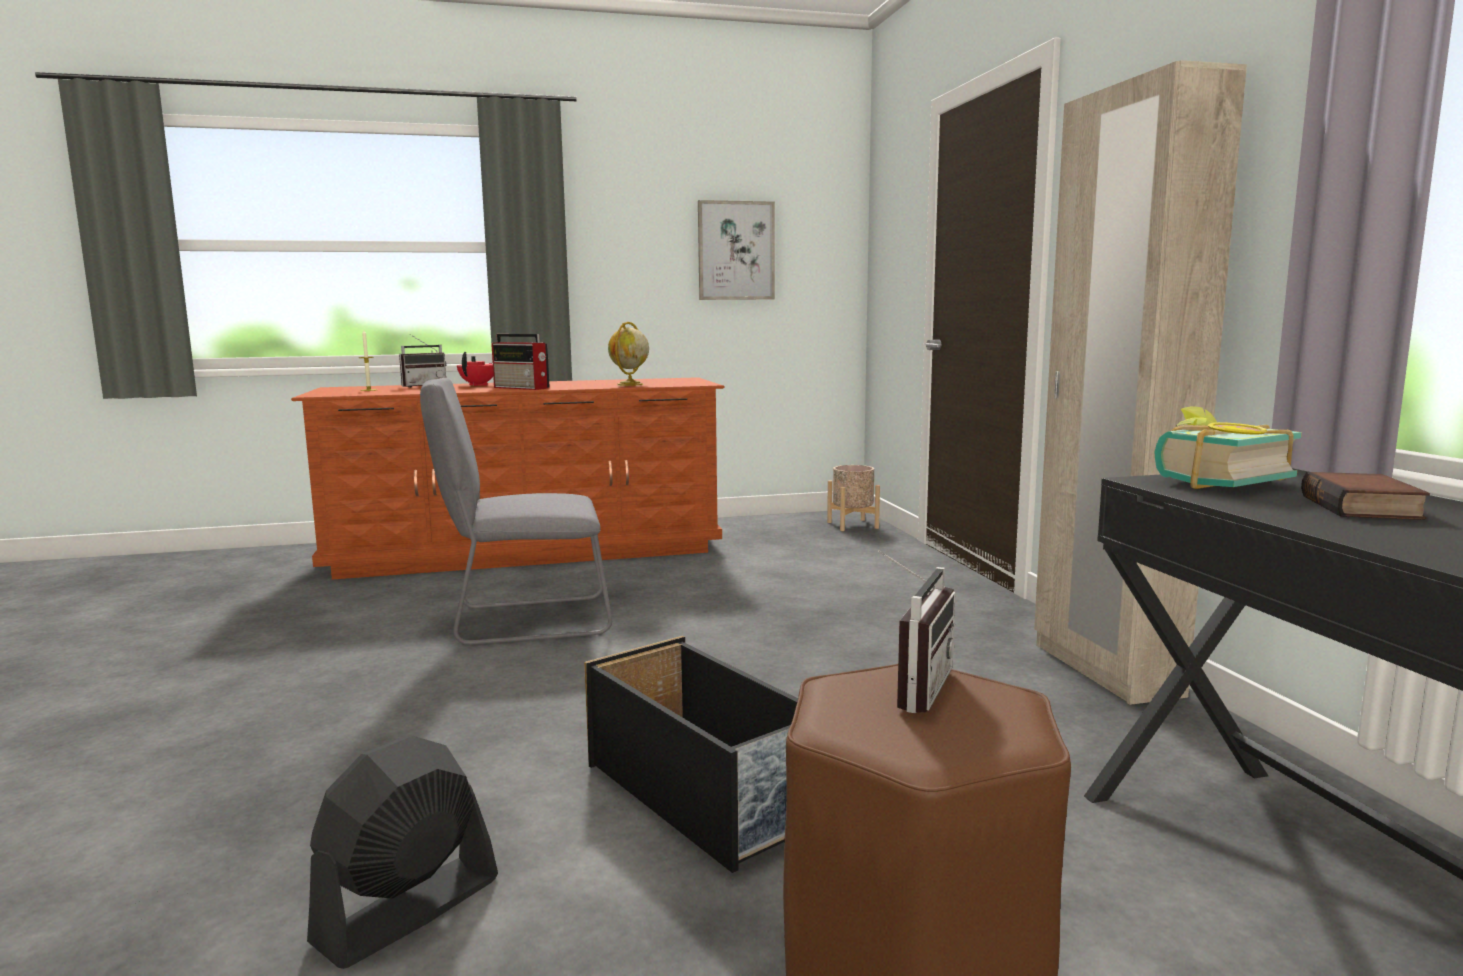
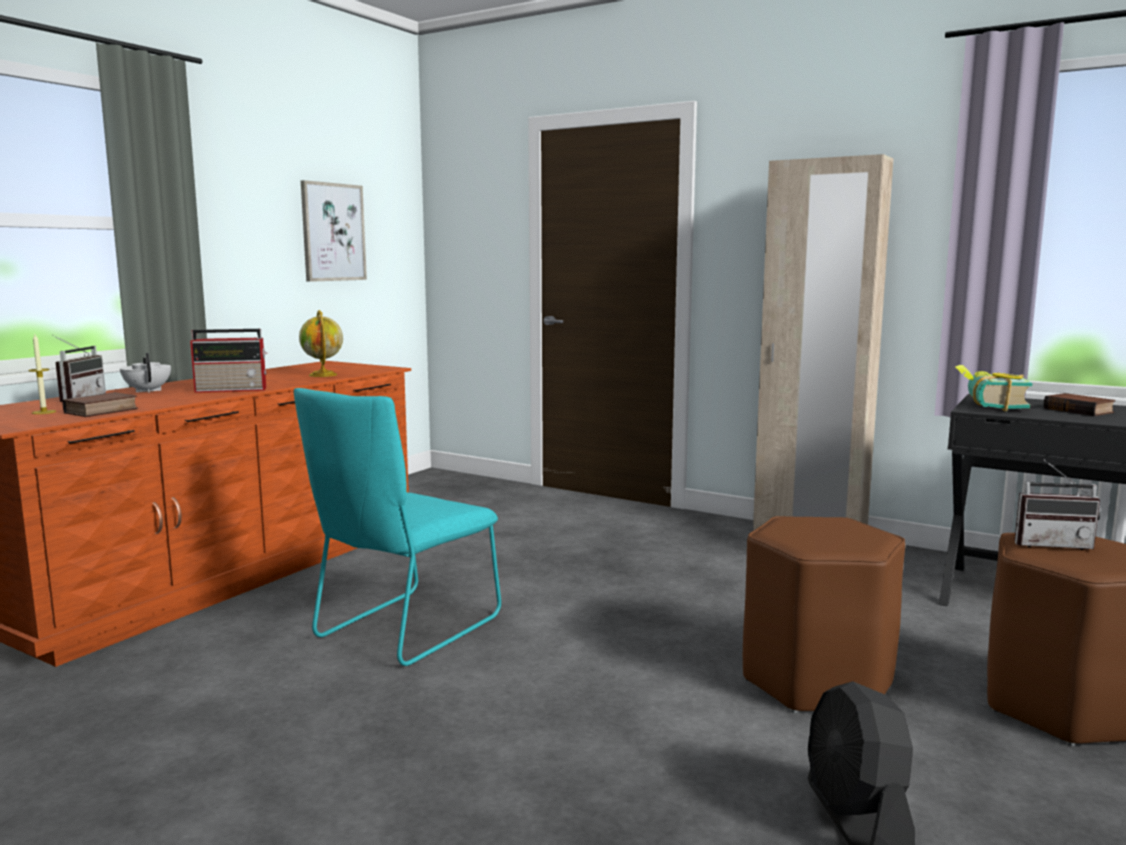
camera: 45 degrees left, 0 degrees up
(391, 392) = (101, 411): none -> book
(478, 385) = (148, 391): red teapot -> white teapot
(524, 621) = (403, 630): grey chair -> turquoise chair
(705, 795) = (817, 682): black storage box -> brown stool
(852, 525) = (457, 482): beige planter -> none
(910, 687) = (1051, 544): radio -> radio turned 120 degrees clockwise

